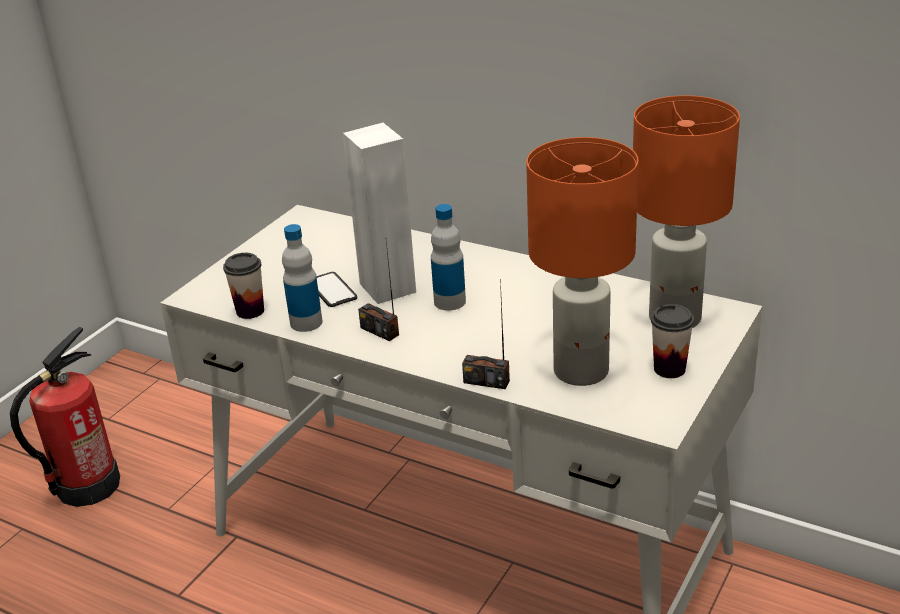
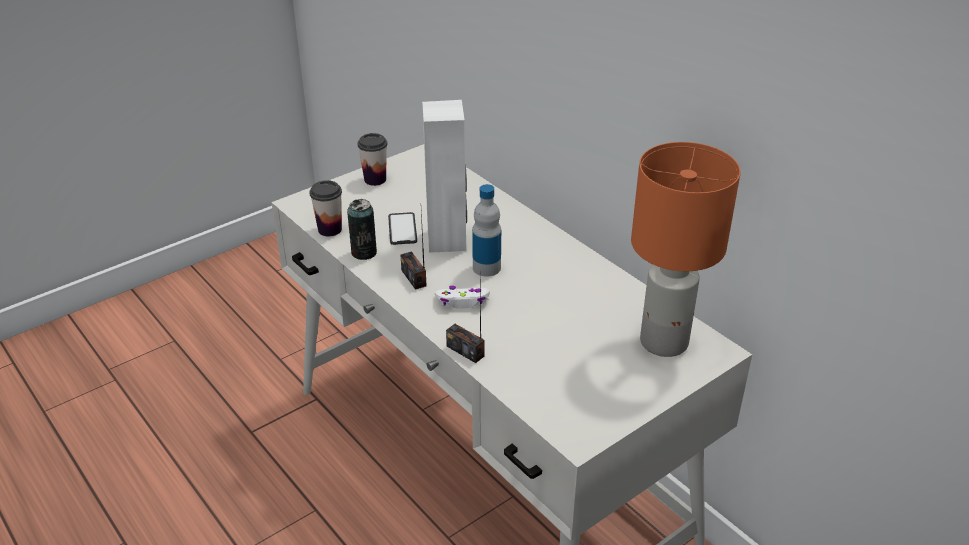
camera: 20 degrees right, 5 degrees up
(87, 486) = (234, 321): fire extinguisher -> none
(306, 322) = (364, 252): bottle -> can
(449, 338) = (463, 301): none -> white game controller
(581, 370) = (549, 366): orange table lamp -> none
(669, 369) = (624, 389): cup -> cup (375, 179)

